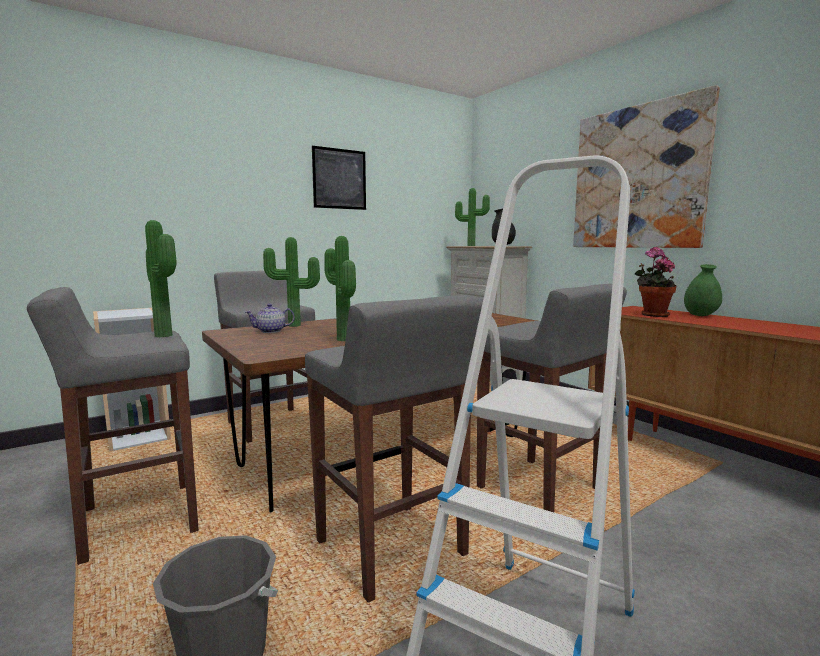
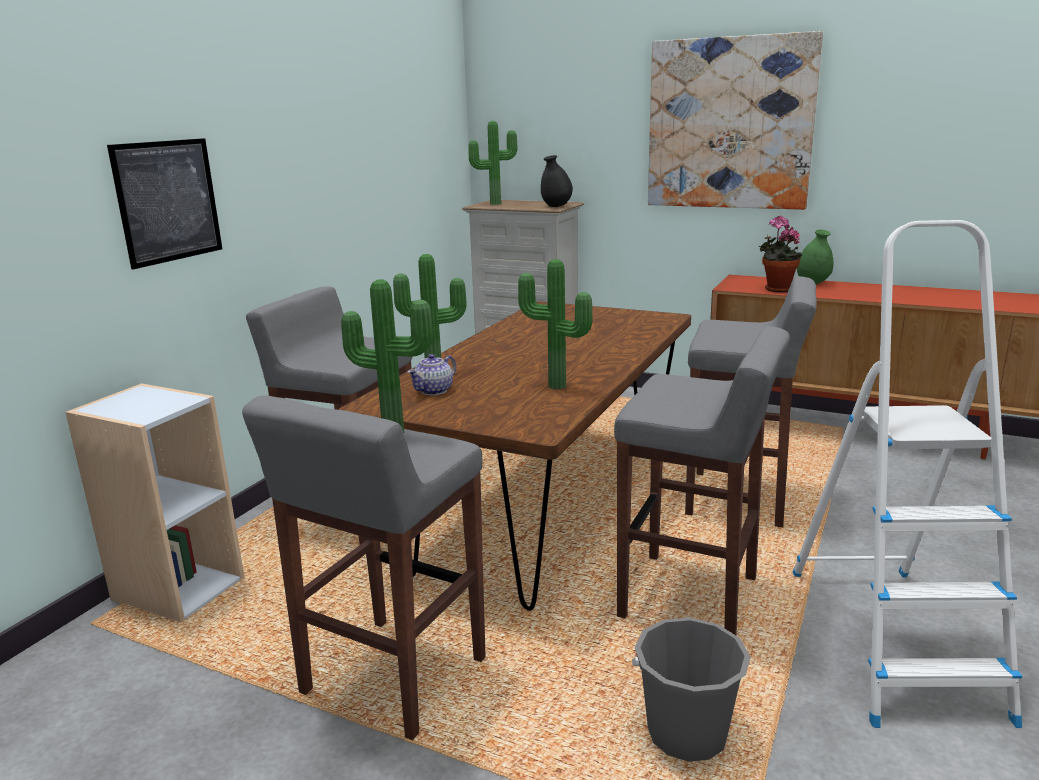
camera: 30 degrees left, 10 degrees up
(339, 179) = (335, 123): picture -> picture (168, 201)

